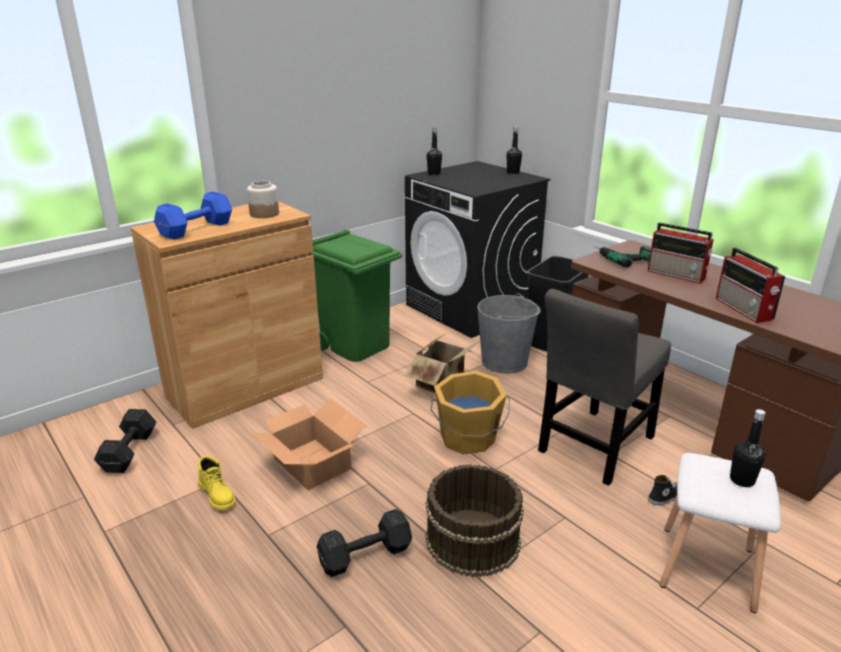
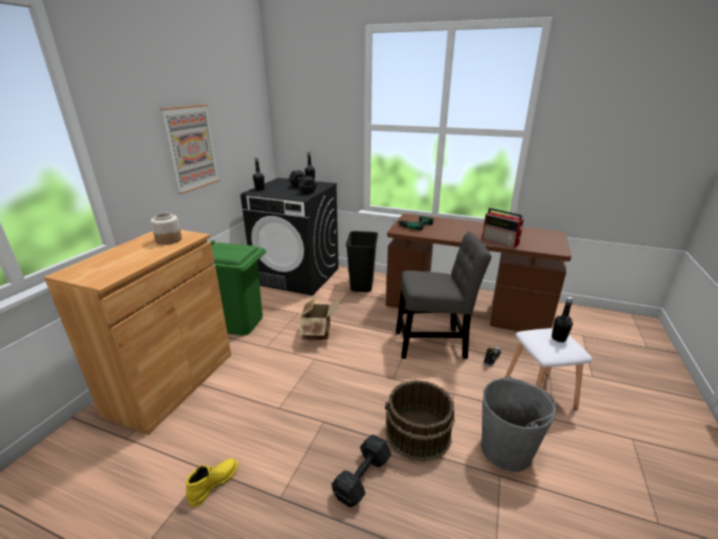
camera: 30 degrees left, 0 degrees up
(130, 451) = (99, 479): black dumbbell -> black dumbbell (303, 189)
(198, 229) = (120, 264): blue dumbbell -> none
(218, 495) = (214, 483): yellow boot -> yellow boot turned 75 degrees counterclockwise
(312, 463) = (271, 423): cardboard box -> none
(340, 107) = (191, 148): none -> picture
(468, 438) = (362, 364): orange bucket -> none
(505, 362) = (345, 305): grey bucket -> grey bucket (506, 449)
(594, 448) = (434, 343): grey chair -> grey chair turned 105 degrees counterclockwise
(677, 275) = (449, 229): radio -> none

